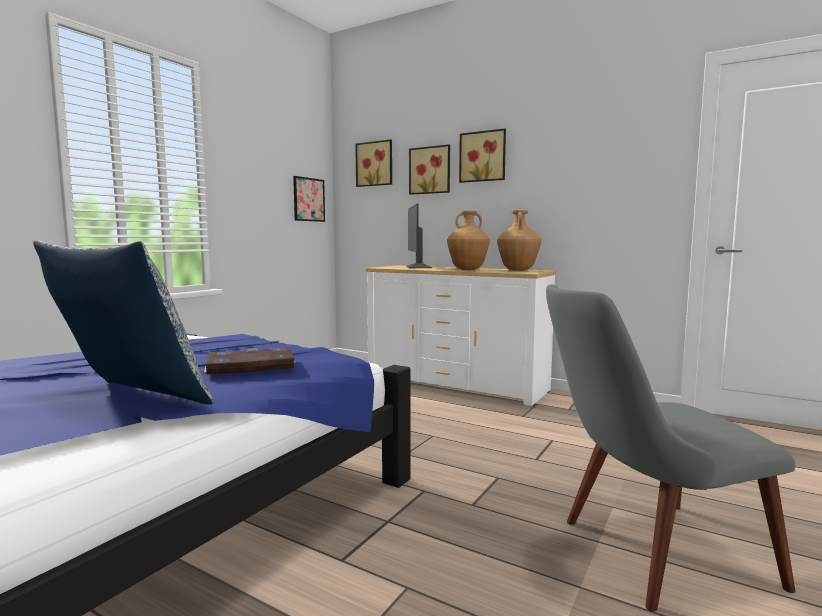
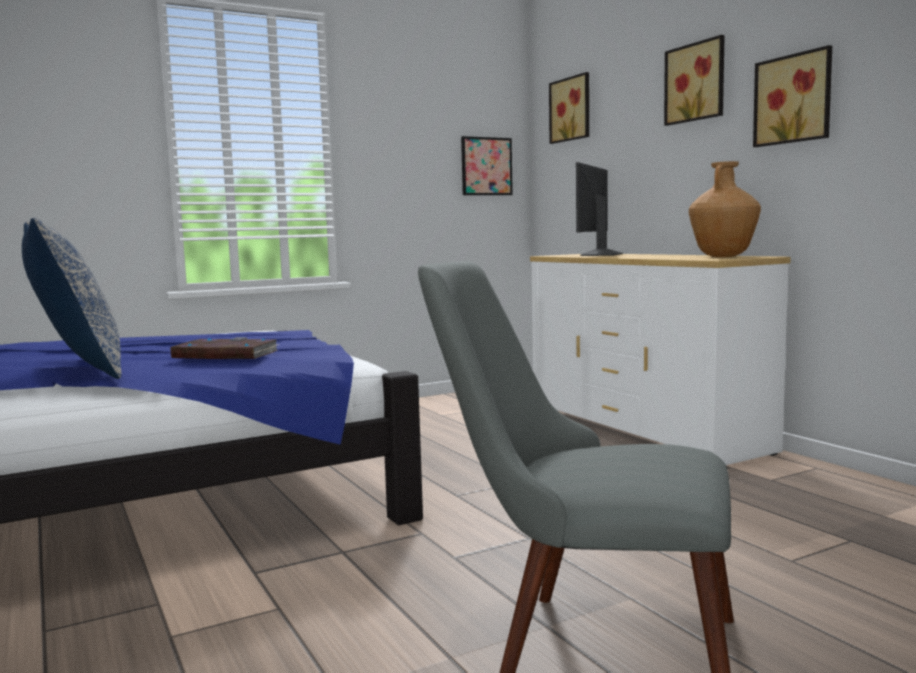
camera: 30 degrees right, 0 degrees up
(430, 170) = (633, 111): picture -> picture (794, 99)
(467, 269) = (650, 256): brown vase -> none

